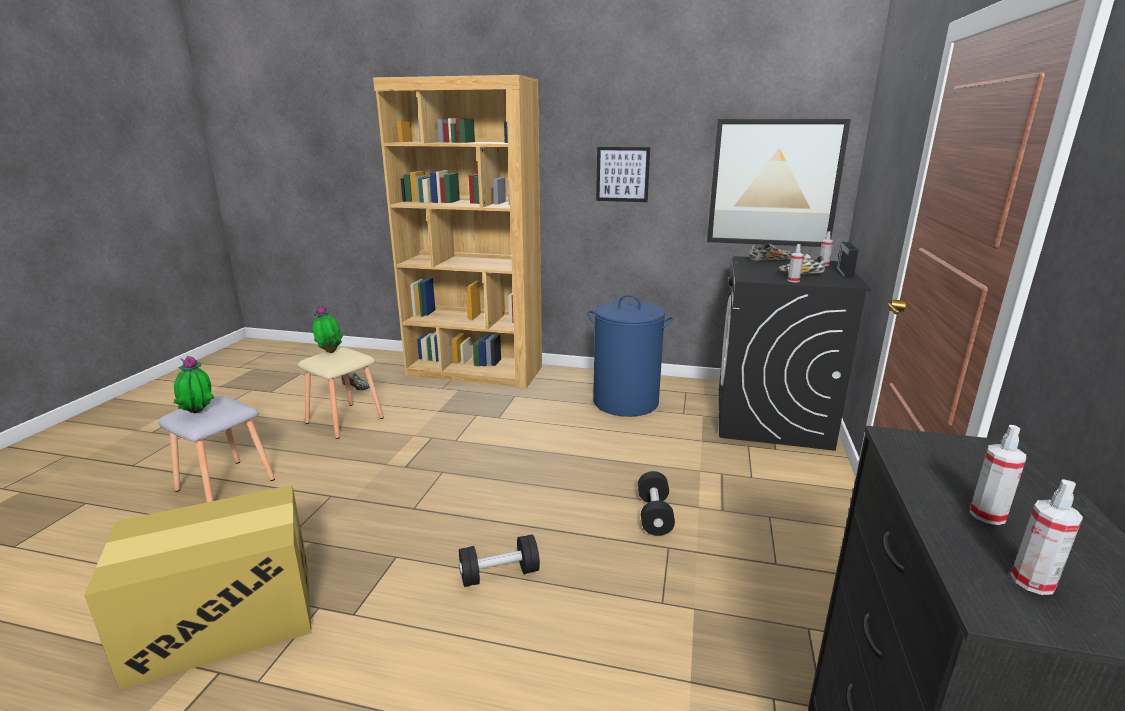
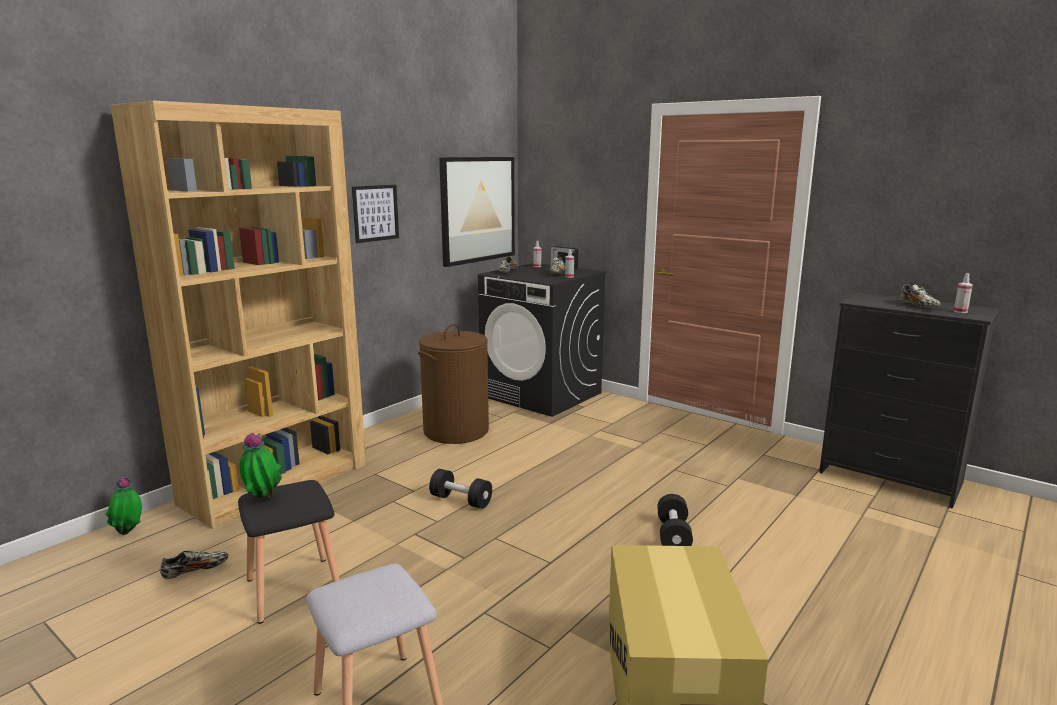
camera: 65 degrees left, 5 degrees down
(198, 413) = (381, 599): potted plant -> potted plant (129, 533)
(345, 420) = (293, 588): beige stool -> black stool
(626, 402) = (456, 431): blue laundry basket -> brown laundry basket
(654, 515) = (635, 464): black dumbbell -> black dumbbell (461, 500)
(987, 515) = (918, 306): spray bottle -> shoe

